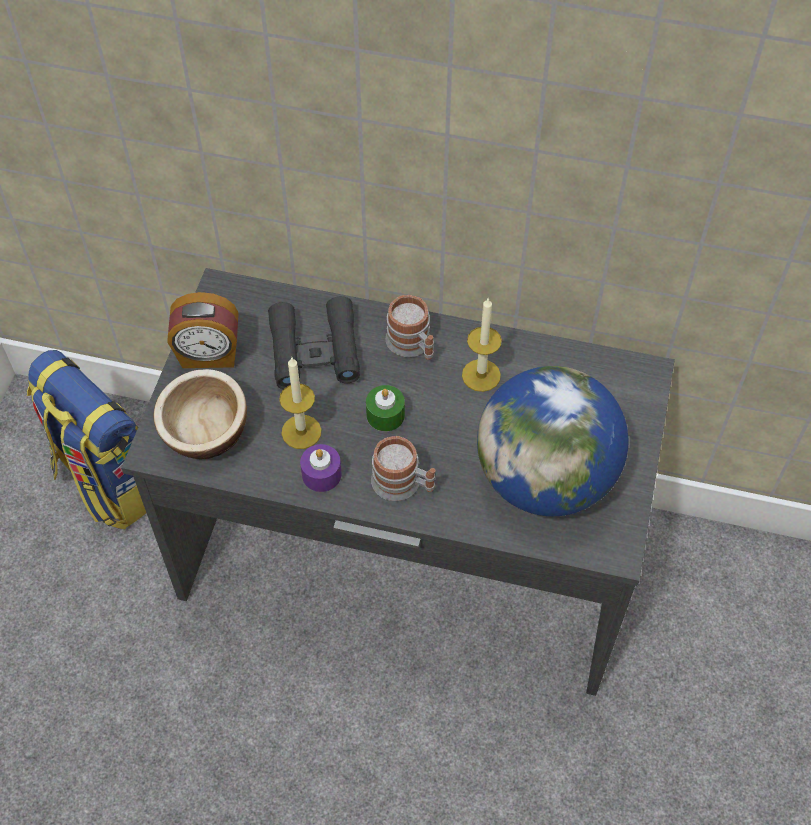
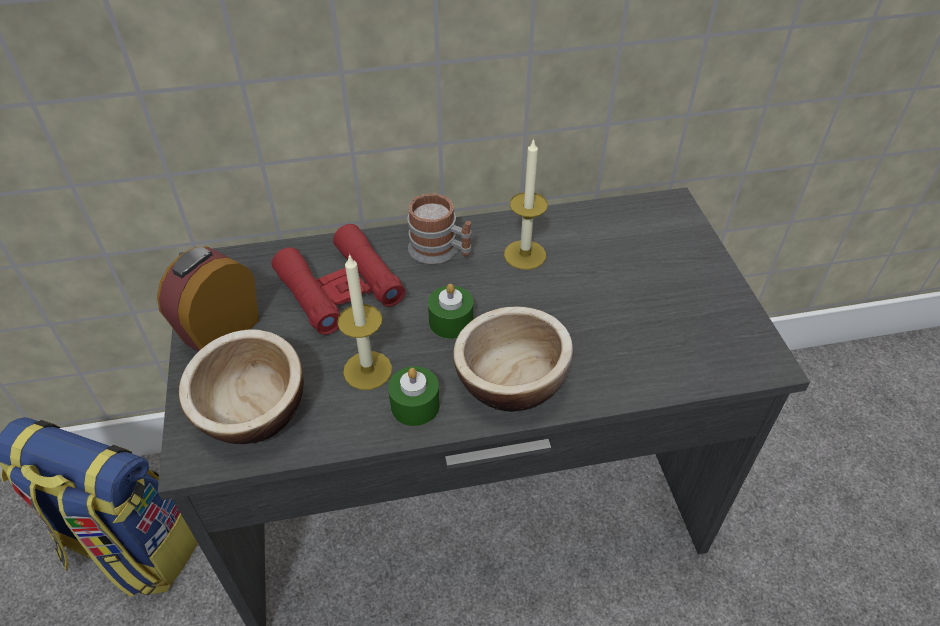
camera: 25 degrees left, 10 degrees down
(209, 355) = (220, 331): alarm clock -> alarm clock turned 150 degrees clockwise
(314, 350) = (340, 288): black binoculars -> red binoculars
(321, 474) = (415, 405): purple candle -> green candle
(403, 483) = (511, 381): mug -> bowl
(545, 478) = (650, 322): globe -> none

